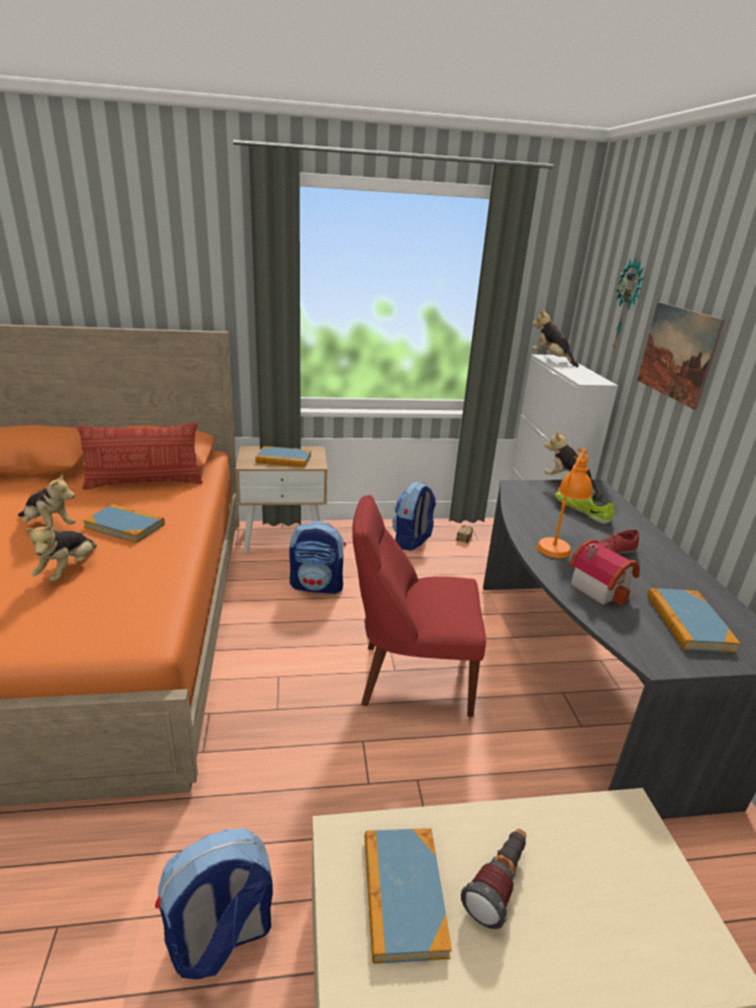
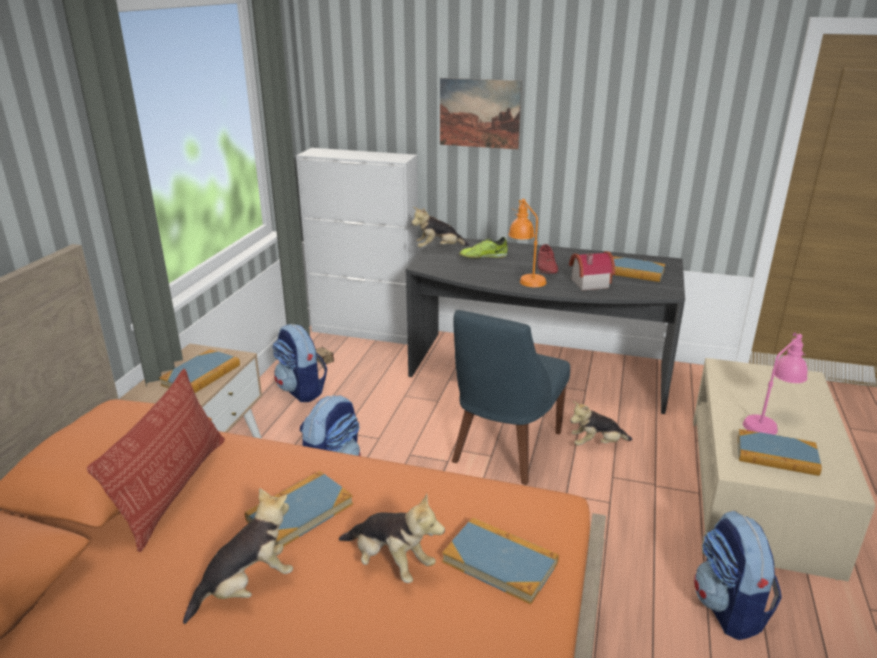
camera: 65 degrees left, 0 degrees up
(66, 619) = (500, 562): none -> book
(410, 677) = (504, 449): red chair -> blue chair
(498, 884) = (768, 422): flashlight -> pink table lamp
(551, 359) = (324, 153): plush toy -> plush toy (597, 444)
(628, 306) = (396, 86): wall clock -> none

